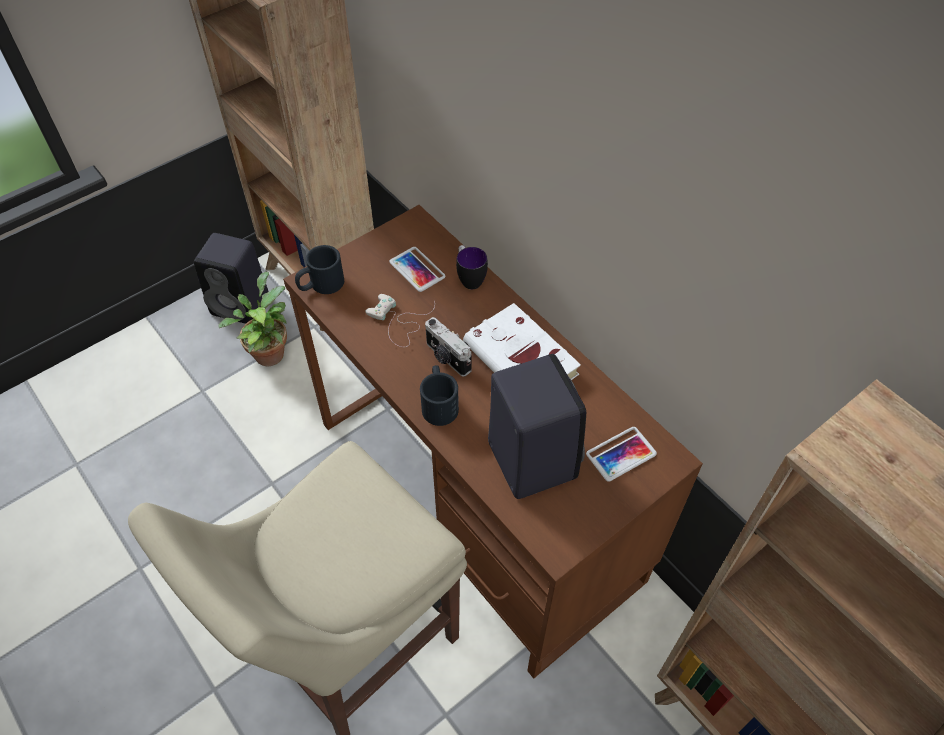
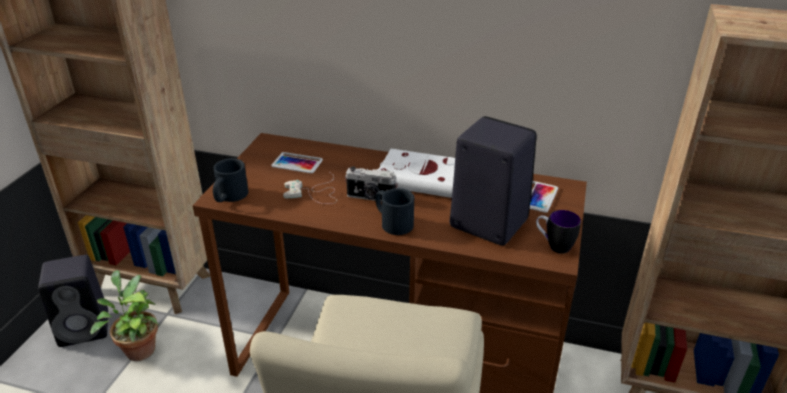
camera: 35 degrees left, 20 degrees down
(469, 278) = (340, 154): mug -> mug (554, 245)

